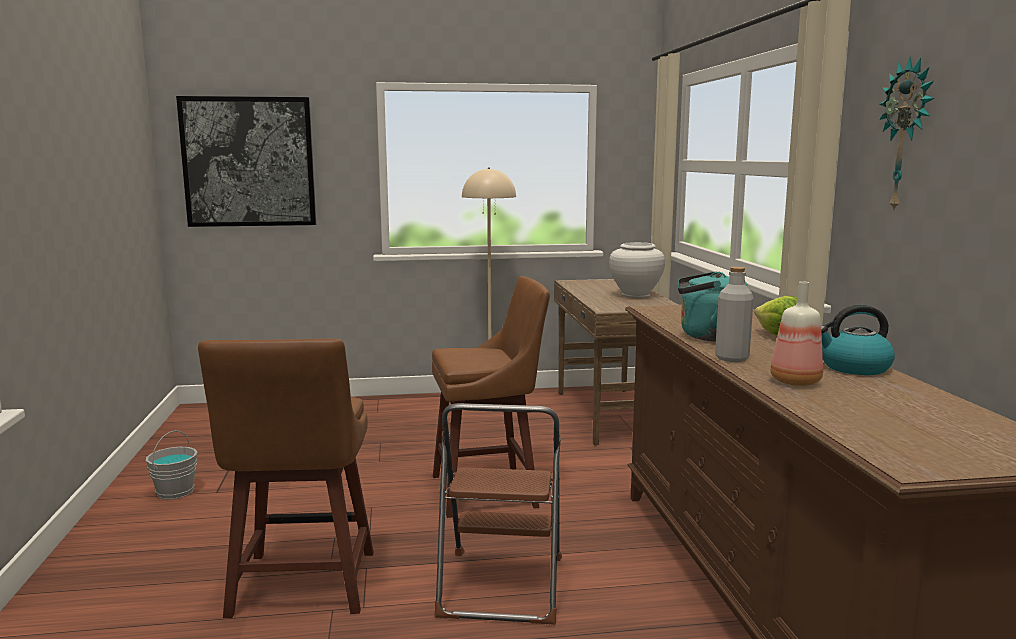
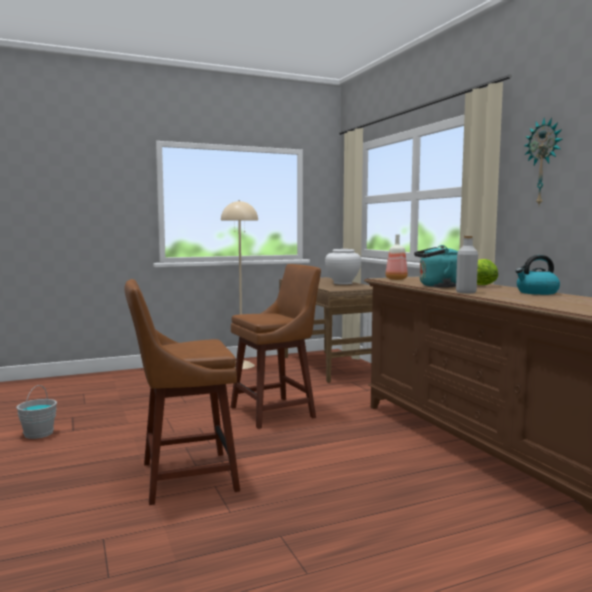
camera: 15 degrees left, 5 degrees down
(249, 162) = (61, 194): picture -> none
(301, 587) = (182, 477): brown chair -> brown chair turned 90 degrees clockwise
(500, 588) = (321, 461): brown step ladder -> none
(795, 382) = (516, 298): bottle -> bottle (396, 279)

